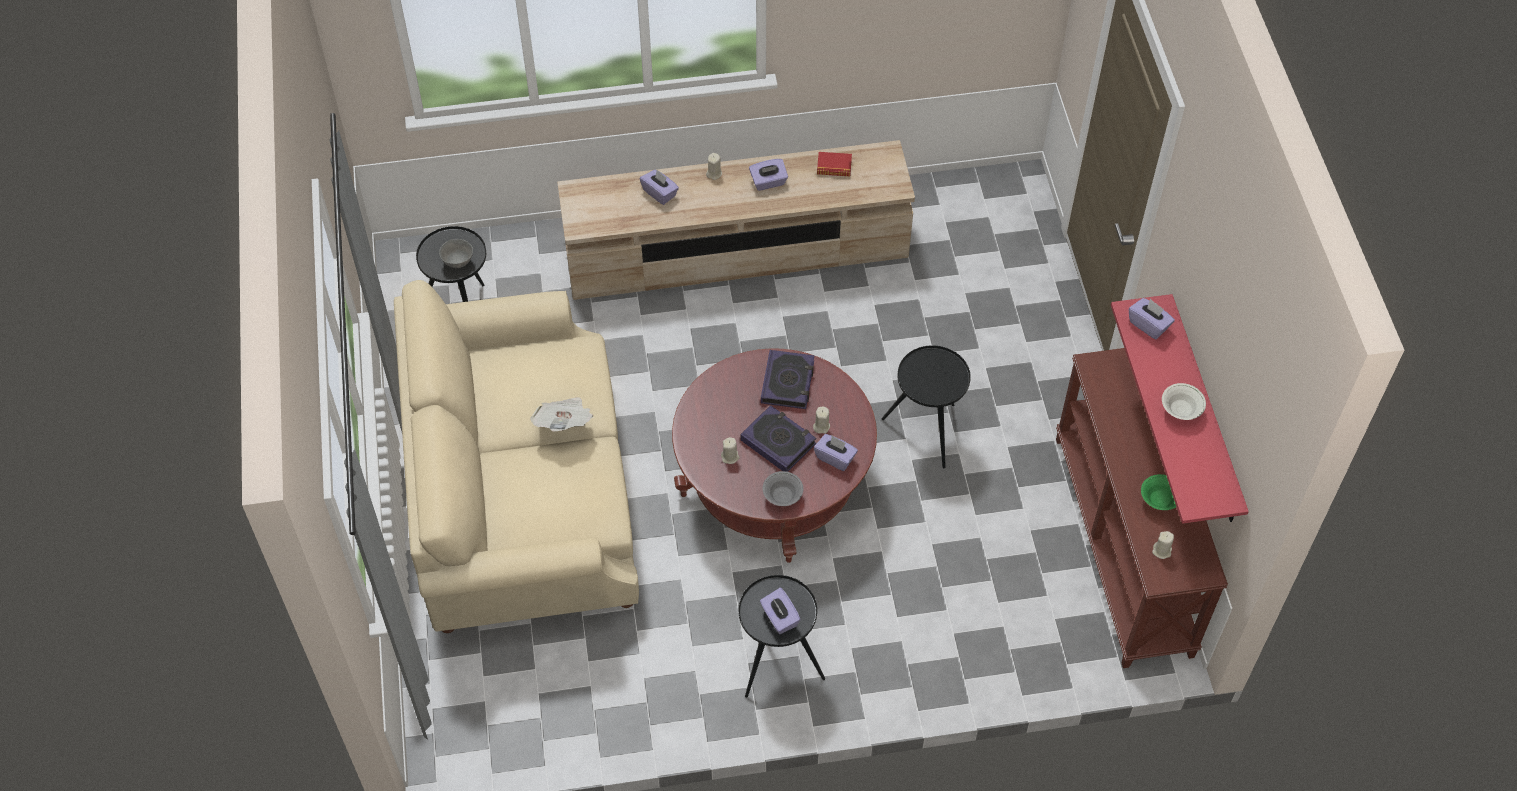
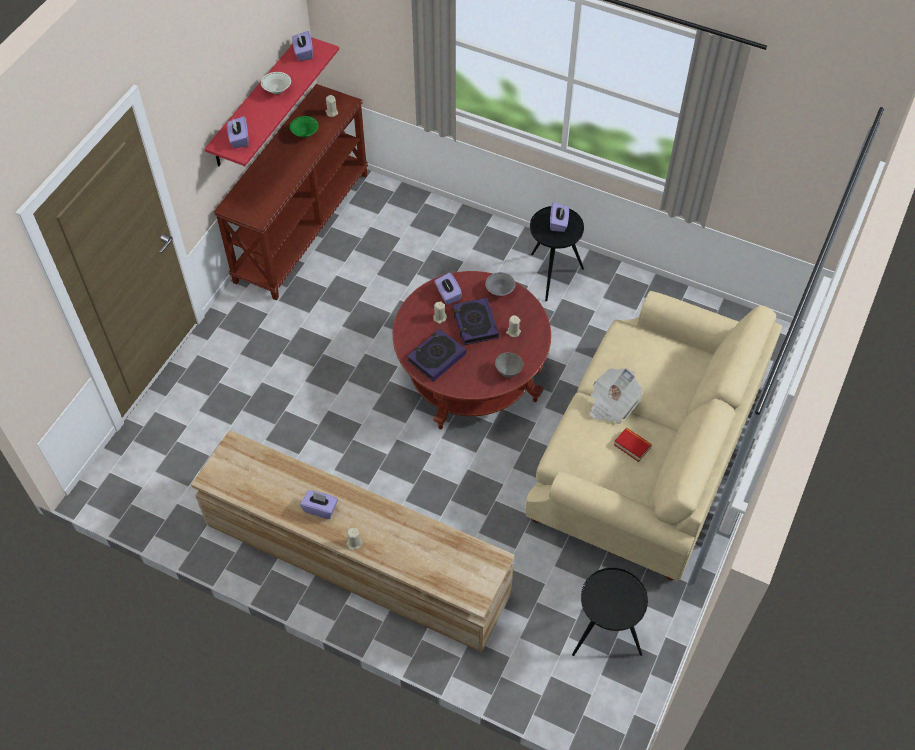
camera: 145 degrees left, 0 degrees up
(458, 262) = (612, 588): grey bowl -> grey bowl (508, 372)
(660, 193) = (410, 552): purple tissue box -> purple tissue box (303, 53)
(834, 167) = (261, 491): book -> book (632, 446)
(926, 434) = (350, 348): black side table -> none

